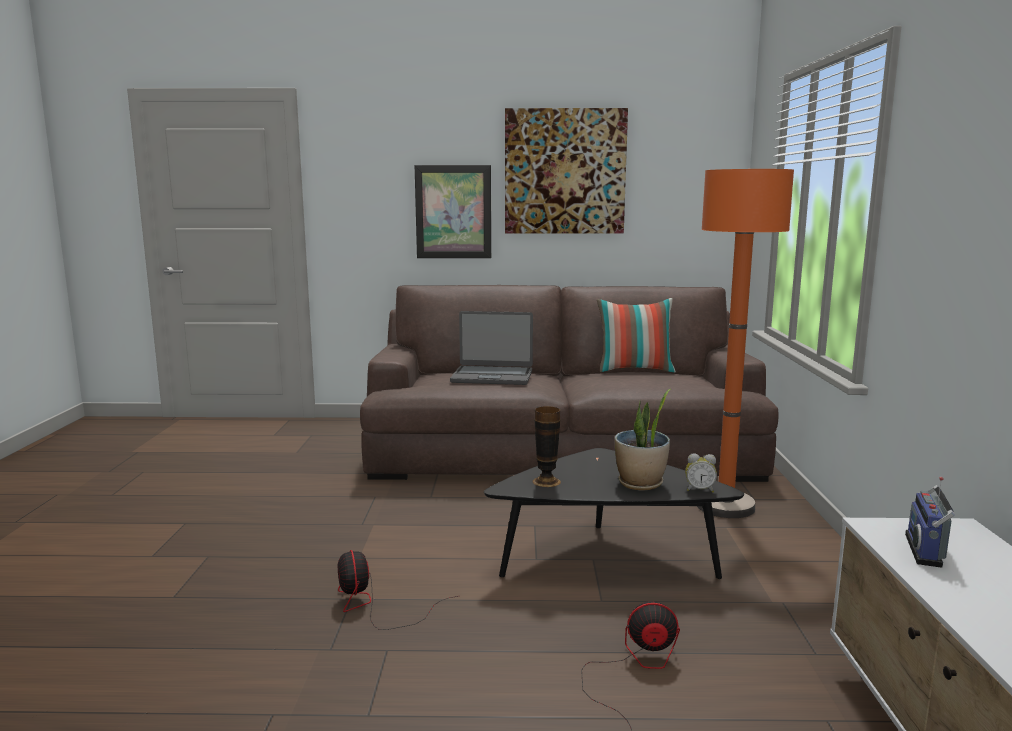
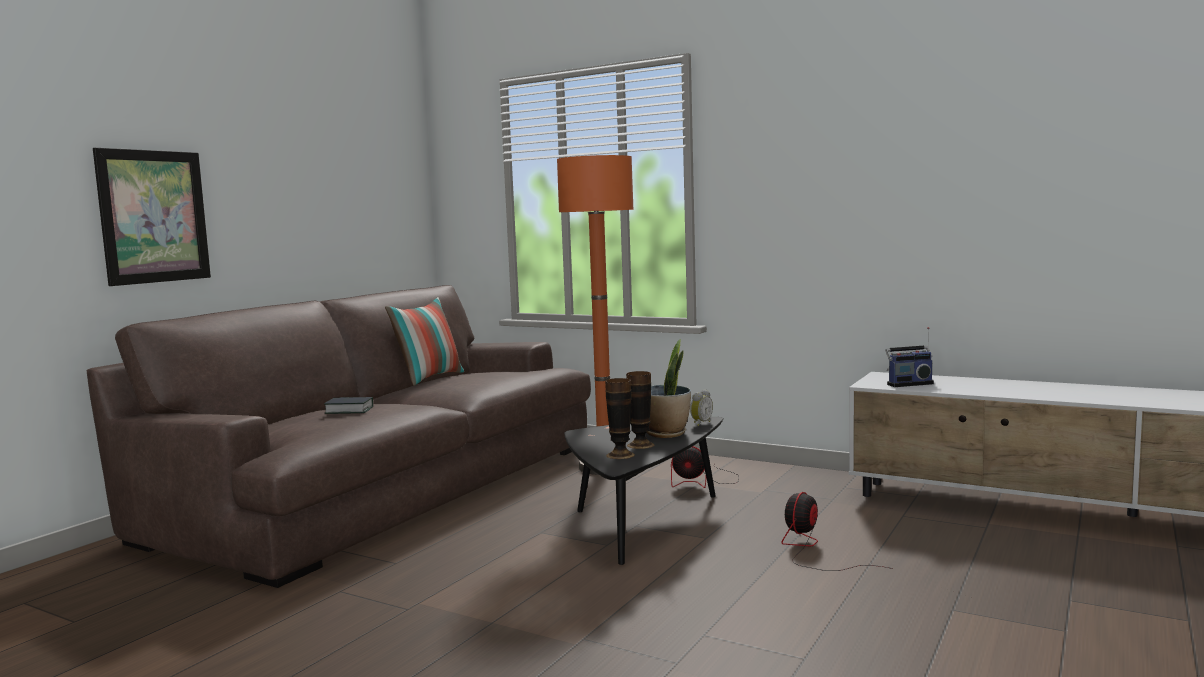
camera: 60 degrees left, 5 degrees down
(374, 605) = (612, 629): fan -> fan (702, 482)
(492, 376) = (349, 410): laptop -> book
(565, 172) = (279, 165): picture -> none
(587, 482) = (640, 445): none -> vase
(927, 551) = (908, 384): radio -> radio turned 60 degrees counterclockwise

